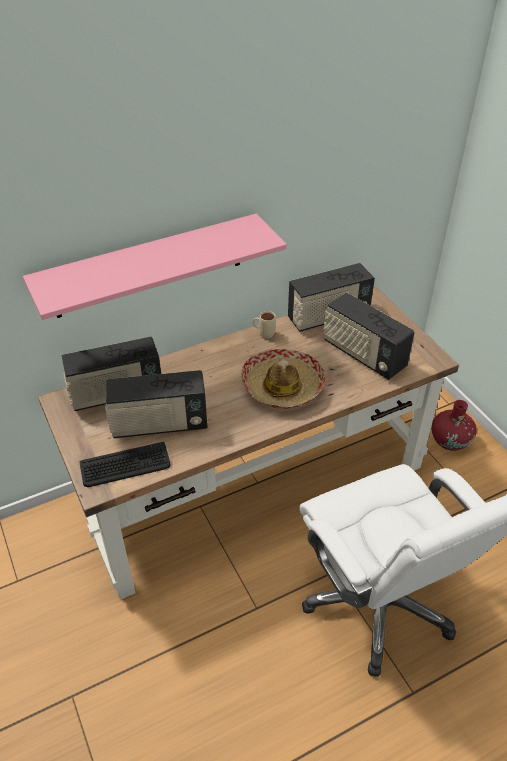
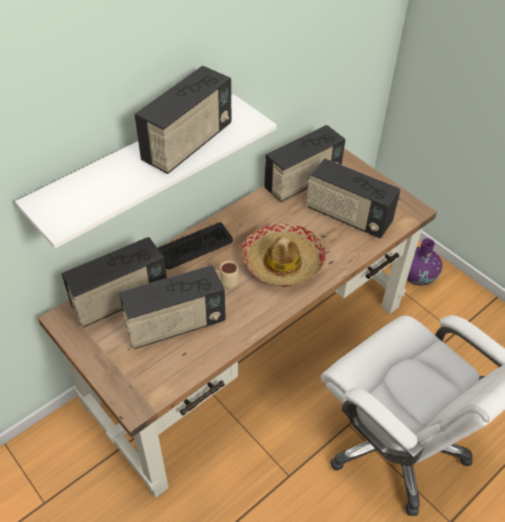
camera: 15 degrees left, 5 degrees up
(125, 465) = (156, 376): keyboard -> keyboard (194, 246)
(149, 266) = (136, 166): pink shelf -> white shelf
(195, 250) = (188, 144): none -> radio
(264, 334) = (246, 210): beige mug -> beige mug (225, 284)
(450, 441) = (417, 276): red vase -> purple vase

